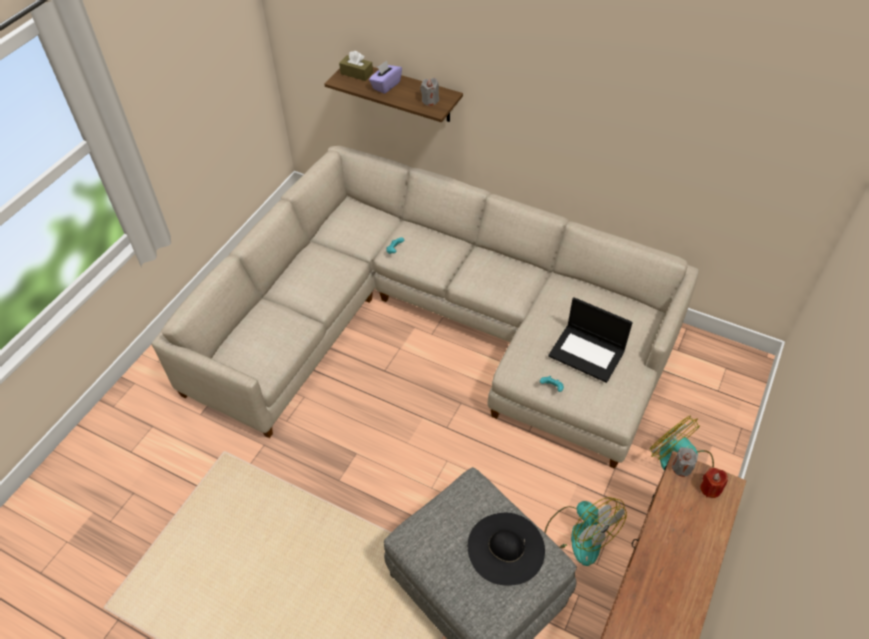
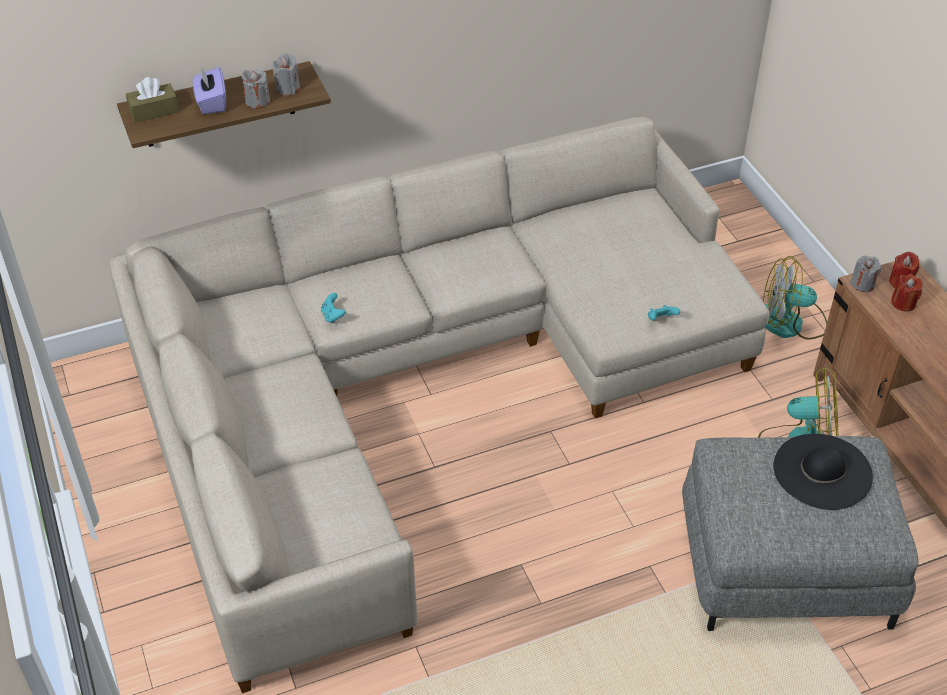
camera: 50 degrees left, 5 degrees down
(406, 98) = (257, 101): none -> grey candle
(587, 353) = (650, 266): laptop -> none
(691, 502) = (903, 303): none -> red candle

